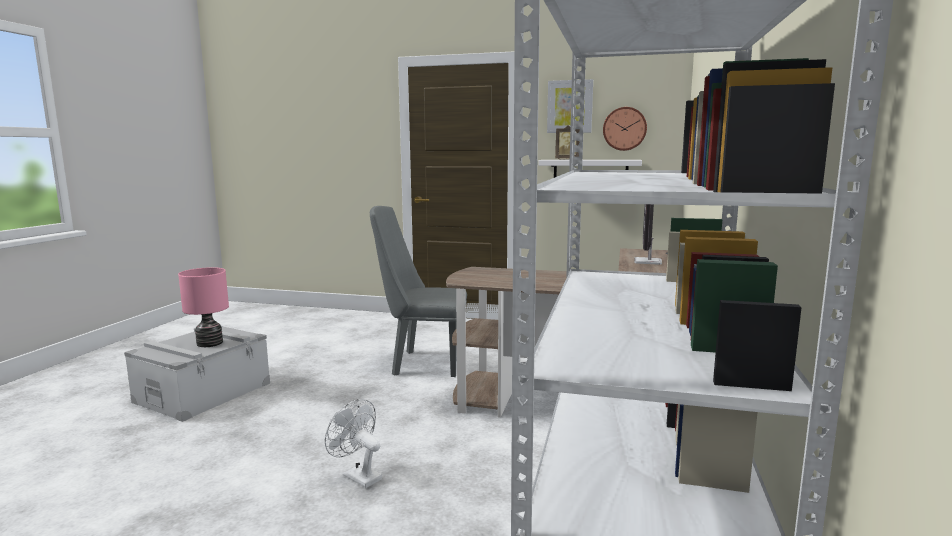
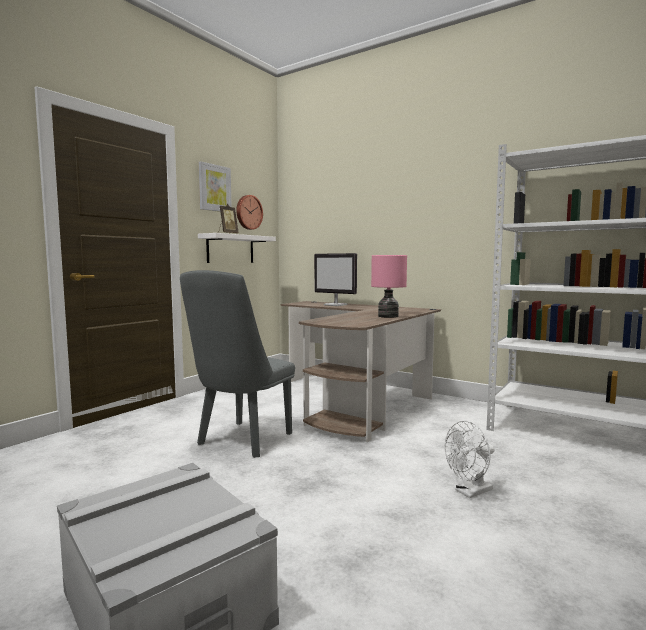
camera: 70 degrees left, 5 degrees down
(209, 343) = (181, 504): pink table lamp -> pink table lamp (388, 316)

